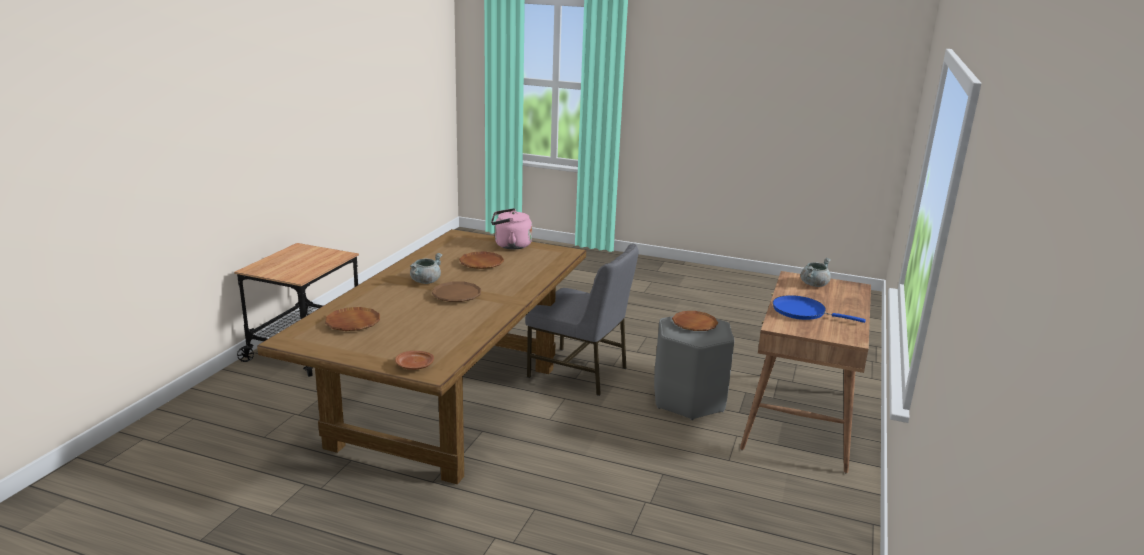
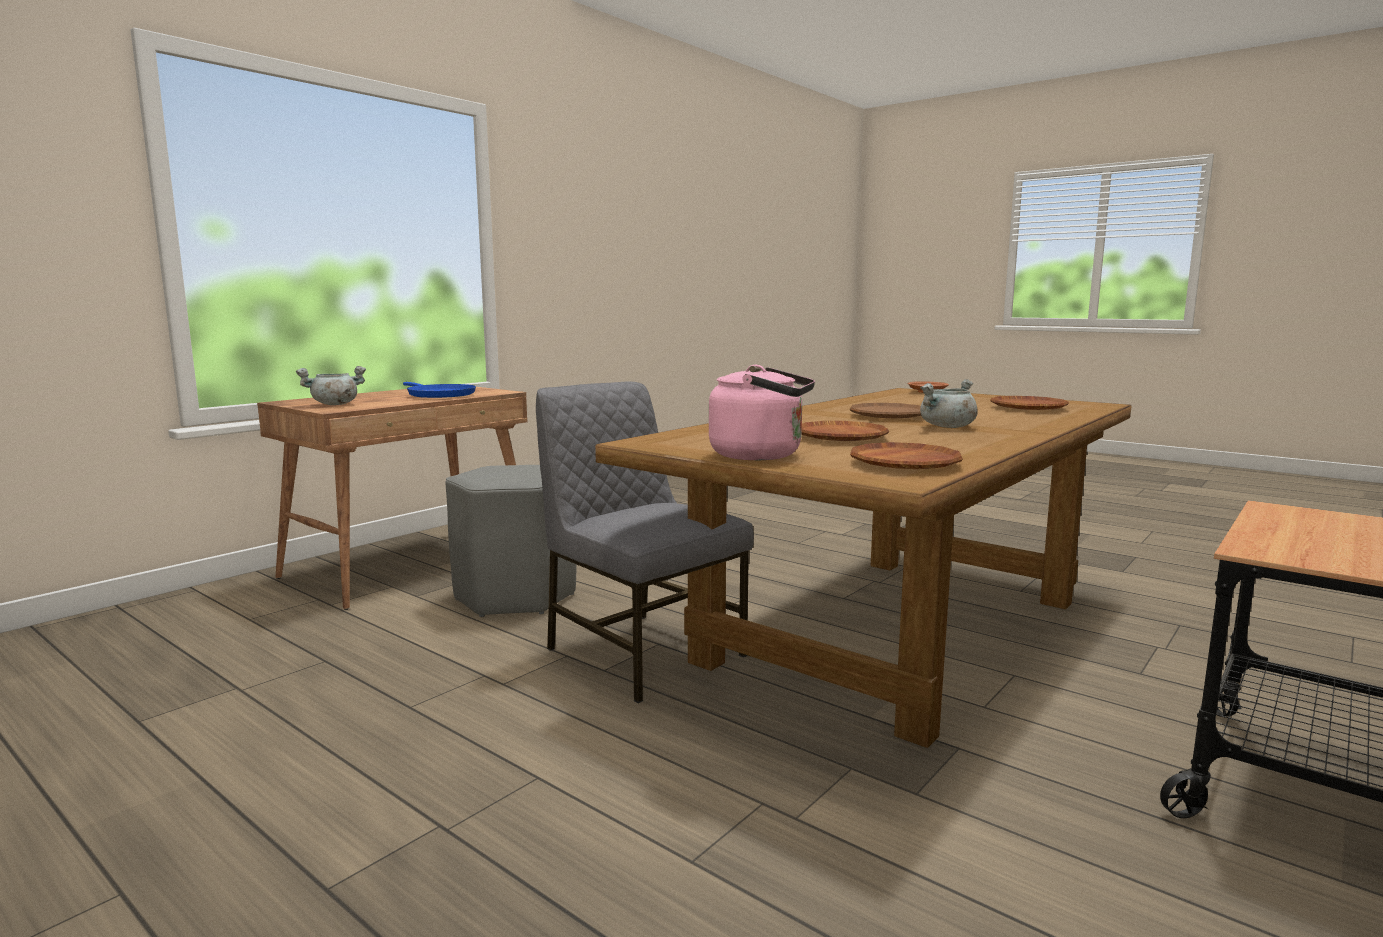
camera: 160 degrees left, 10 degrees down
(694, 324) = (506, 475): brown plate -> brown plate (904, 464)

